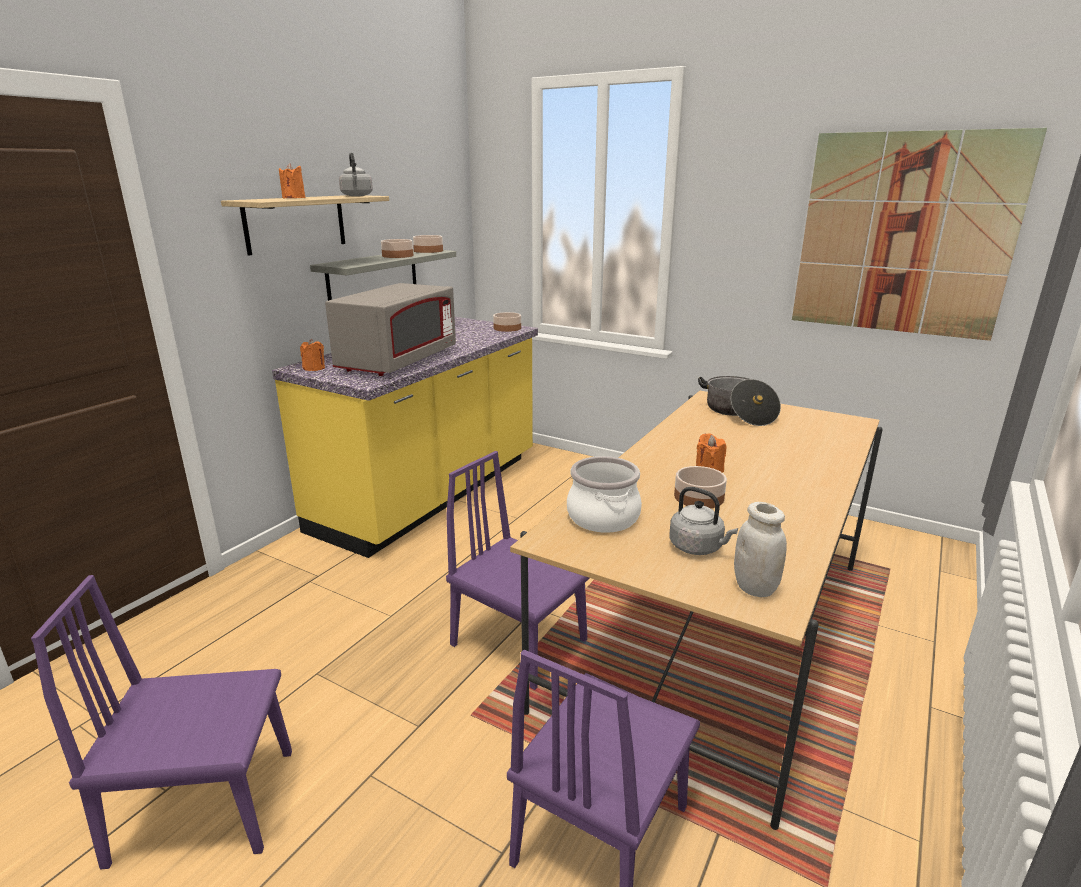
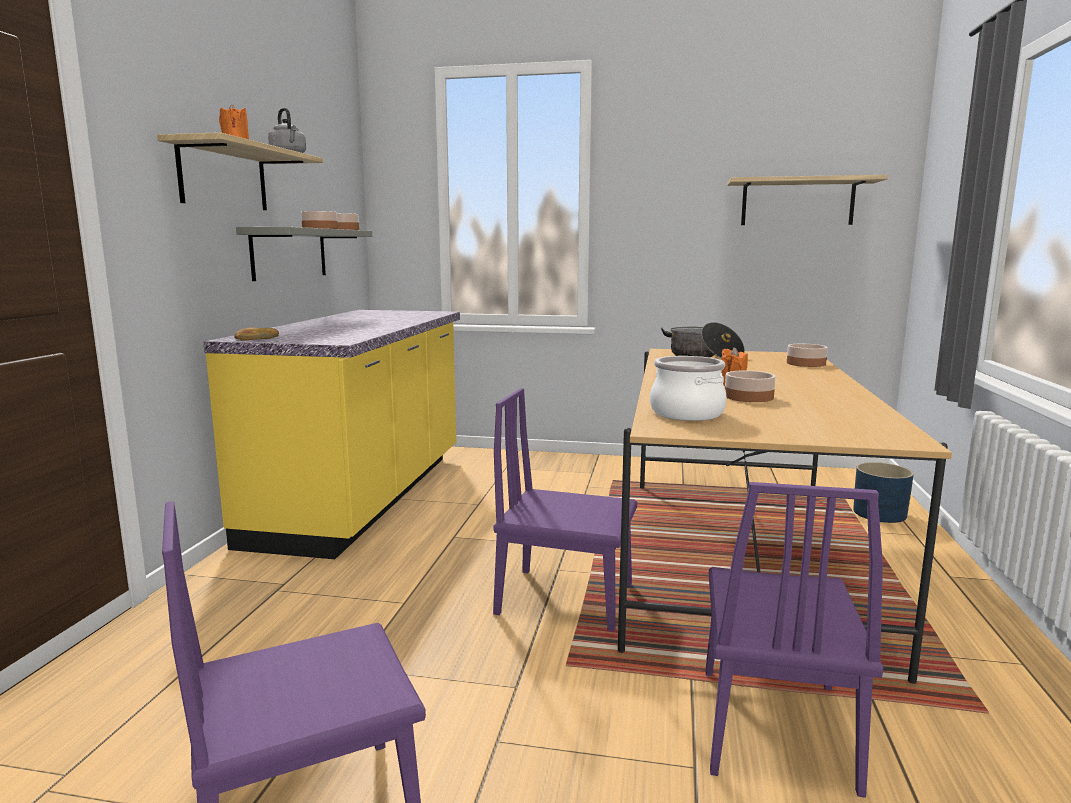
camera: 20 degrees left, 10 degrees down
(314, 368) = (257, 338): orange candle -> bread
(398, 361) = (349, 331): grey microwave -> none
(507, 328) = (429, 312): bowl -> bowl (805, 363)
(698, 547) = (794, 420): grey kettle -> none
(755, 588) = (874, 433): white jar -> none
(904, 235) = (797, 202): picture -> shelf
(915, 604) = (880, 513): none -> blue planter

